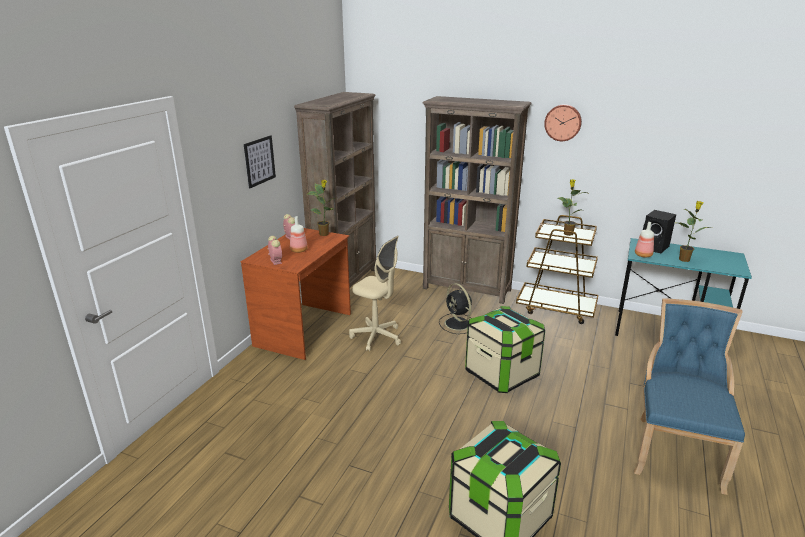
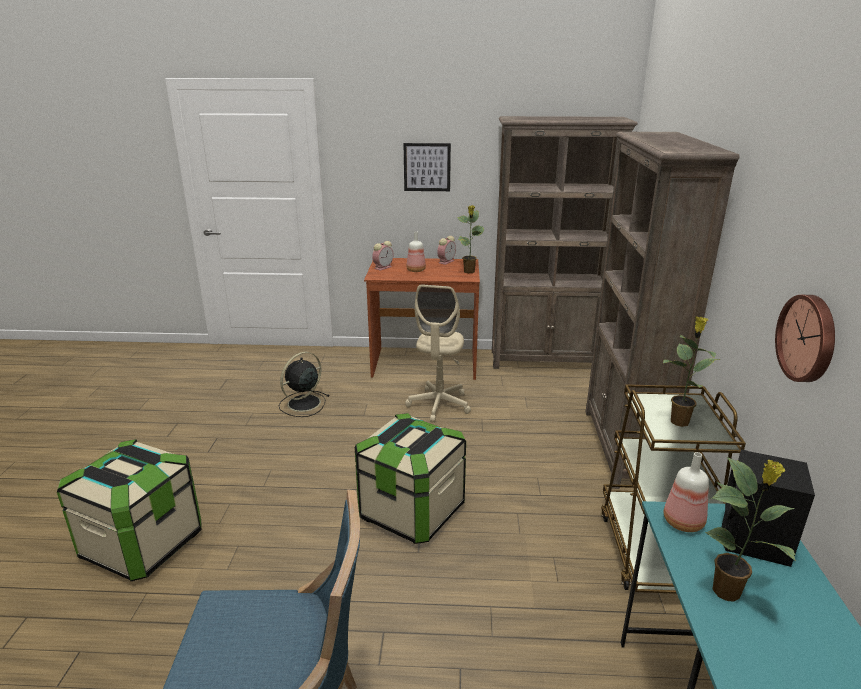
camera: 70 degrees right, 0 degrees up
(458, 324) = (513, 456): black fan -> black fan (303, 404)
(563, 122) = (764, 206): wall clock -> wall clock (808, 338)

